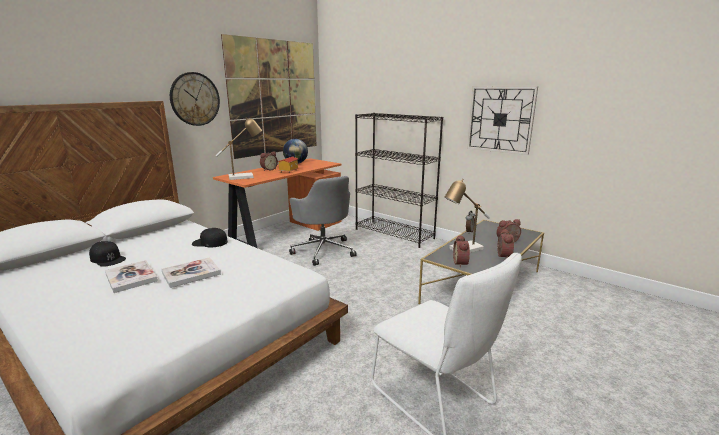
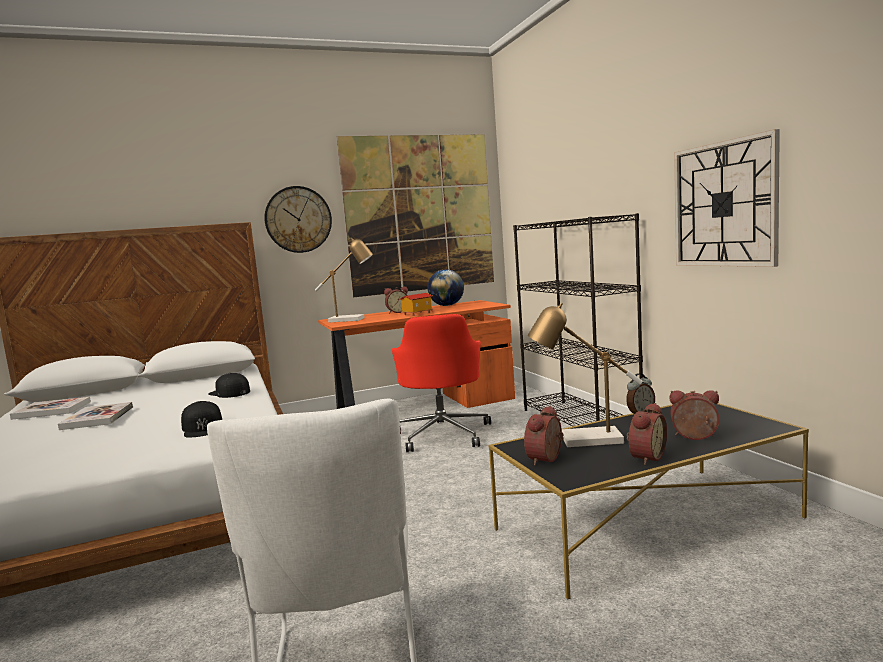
camera: 30 degrees right, 10 degrees down
(108, 259) = (117, 399): black cap -> black cap (203, 428)
(191, 273) = (153, 421): book -> book (52, 410)
(323, 250) = (443, 434): grey office chair -> red office chair

